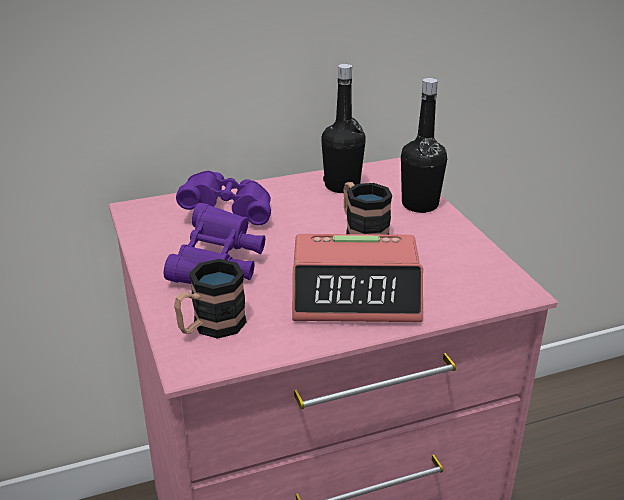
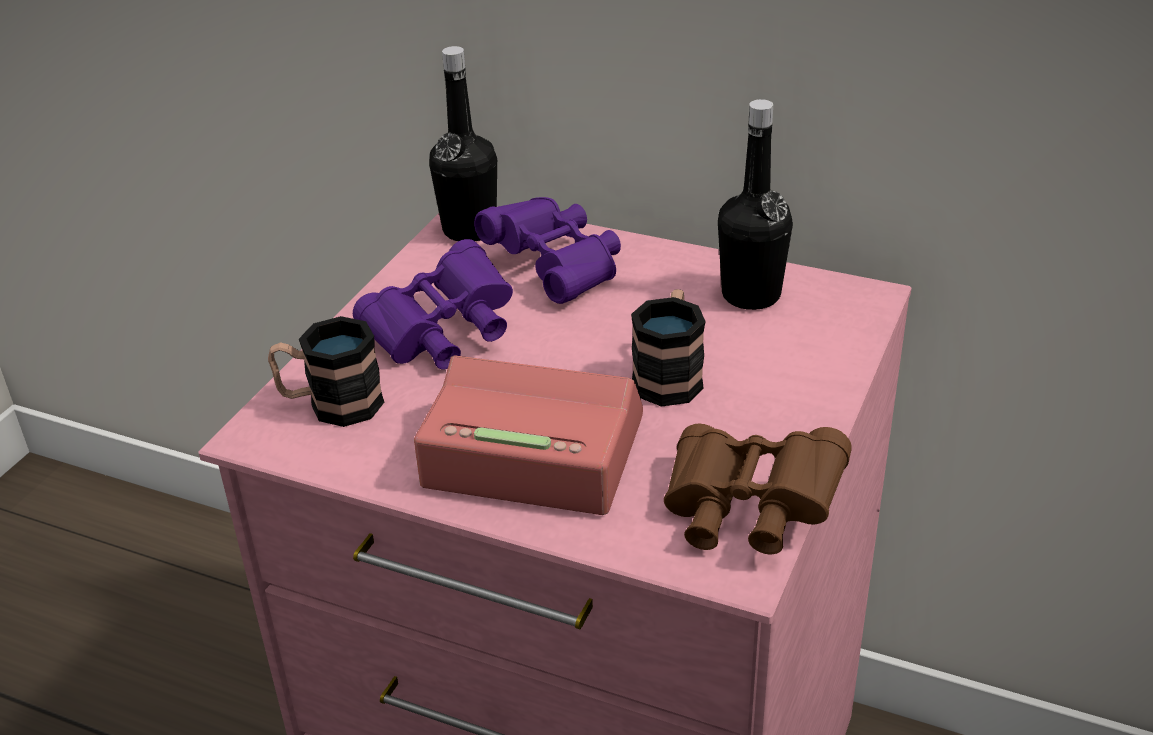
camera: 45 degrees right, 5 degrees up
(356, 294) = (532, 453): alarm clock -> alarm clock turned 150 degrees clockwise
(420, 205) = (813, 373): black bottle -> black bottle (469, 230)
(486, 268) = (747, 512): none -> brown binoculars

